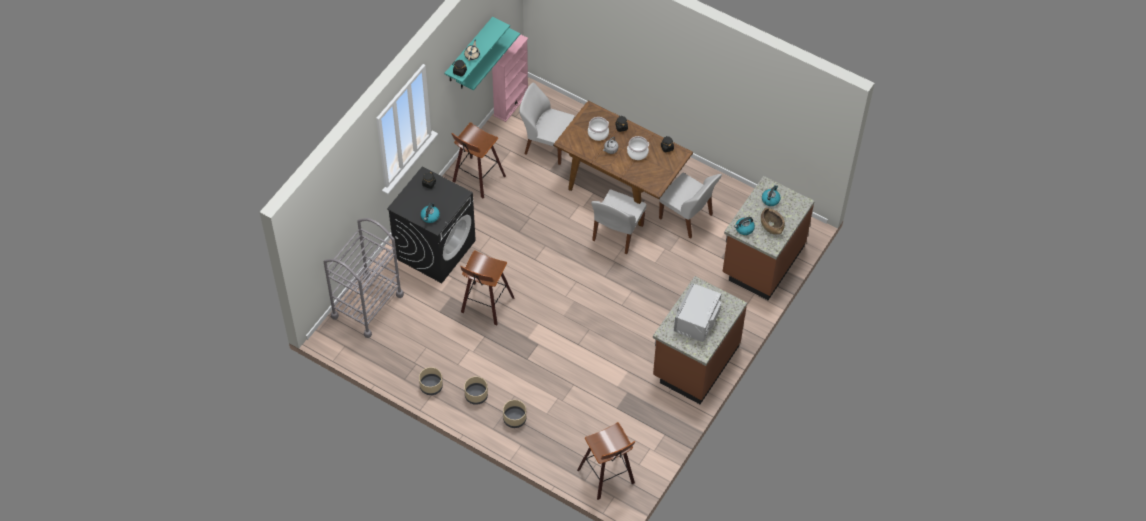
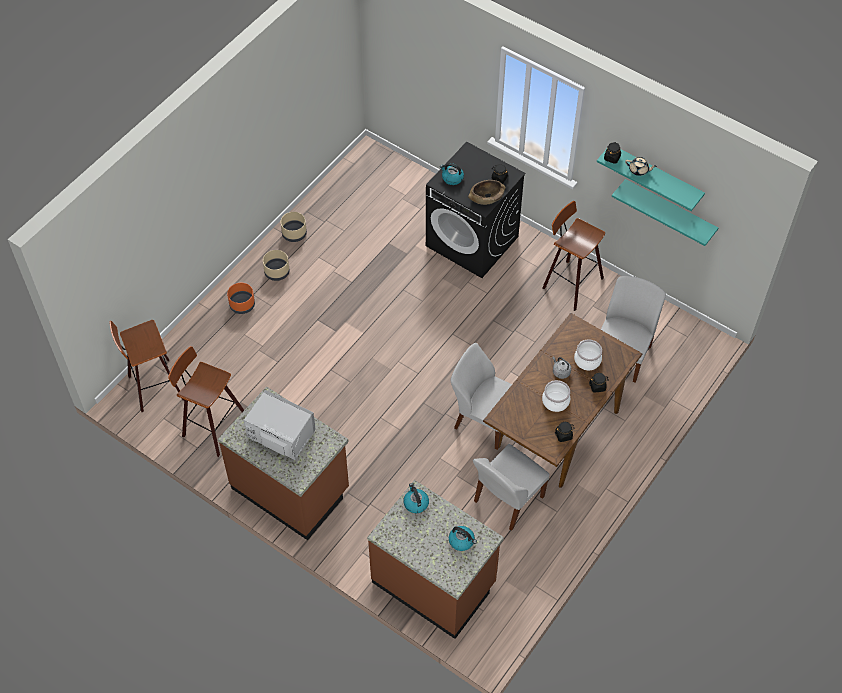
camera: 95 degrees right, 0 degrees up
(367, 305) = (402, 182): grey cart -> none
(486, 305) = (392, 285): stool -> stool (212, 426)
(511, 104) = (685, 321): pink bookcase -> none
(514, 419) = (242, 304): beige planter -> orange planter
(771, 225) = (419, 537): brown bowl -> brown bowl (486, 197)

